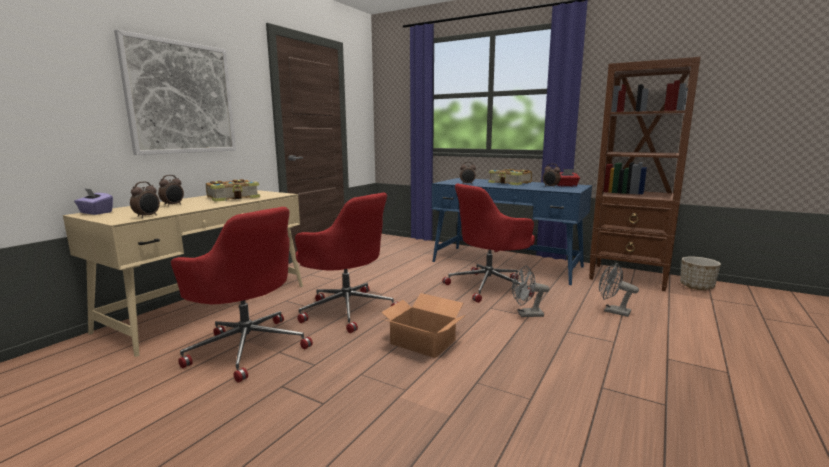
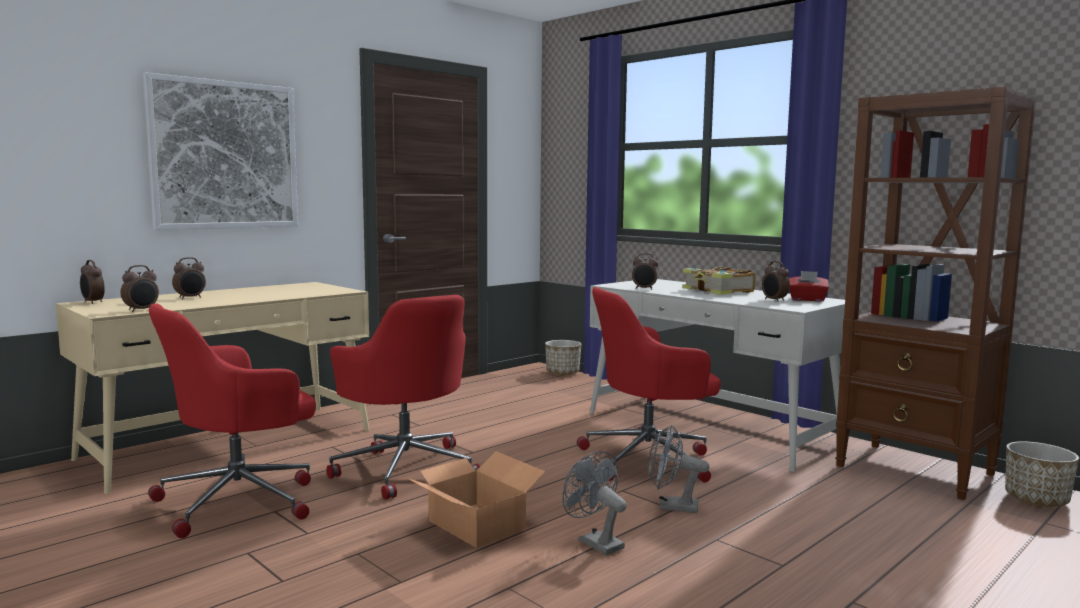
camera: 15 degrees right, 5 degrees down
(95, 213) = (92, 302): purple tissue box -> alarm clock
(234, 198) = (276, 293): book -> none
(248, 347) = (241, 500): red office chair -> red office chair turned 90 degrees clockwise
(396, 238) = (563, 373): none -> planter
(506, 264) = (709, 428): blue desk -> white desk
(612, 311) = (827, 520): grey fan -> grey fan (595, 542)

